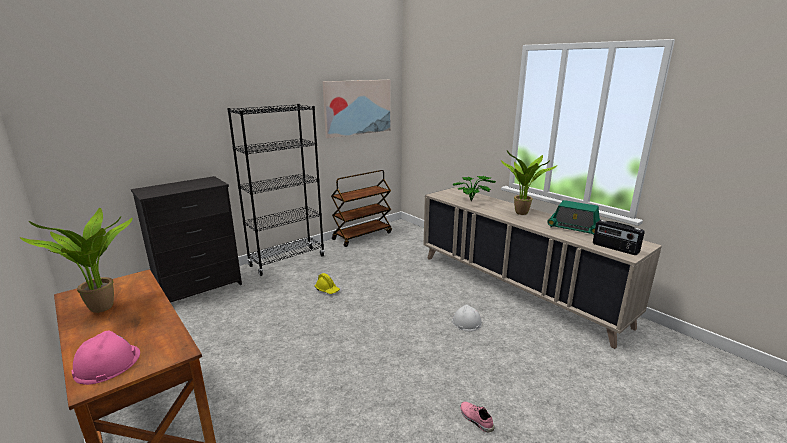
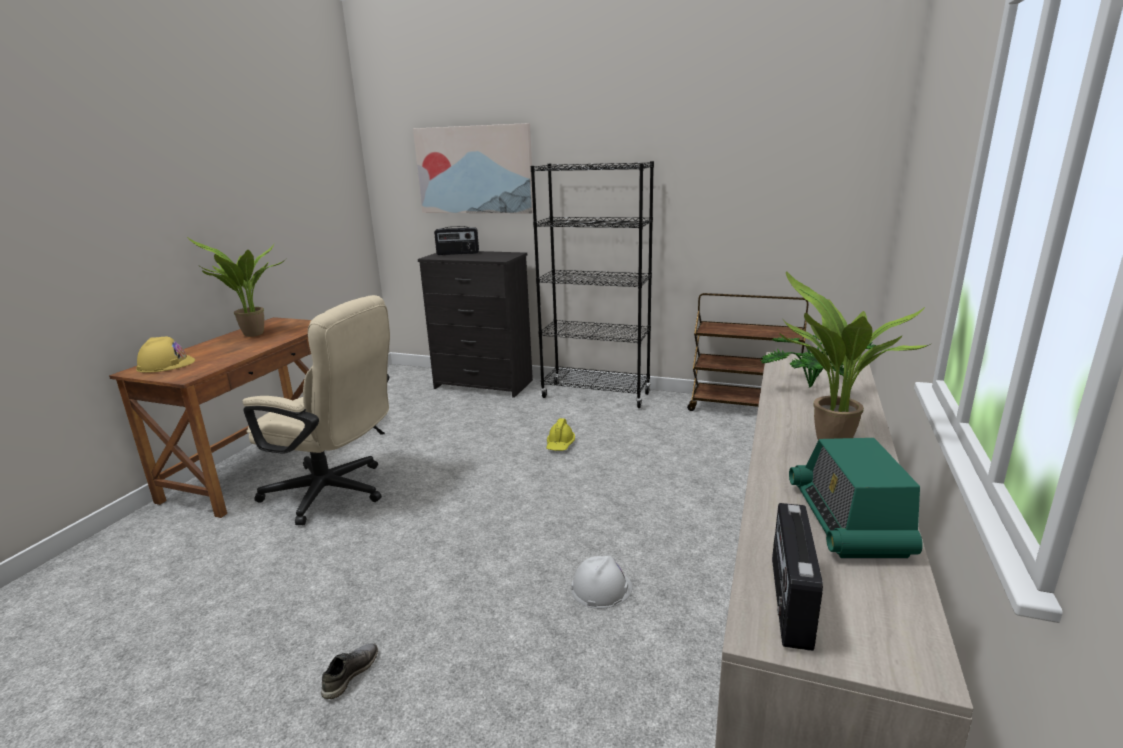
camera: 60 degrees right, 0 degrees up
(107, 363) = (166, 364): pink hard hat -> yellow hard hat
(159, 188) = (458, 253): none -> radio
(267, 392) = (336, 493): none -> beige office chair
(357, 107) = (779, 173): picture -> picture (474, 170)
(475, 419) = (350, 674): pink shoe -> grey shoe

